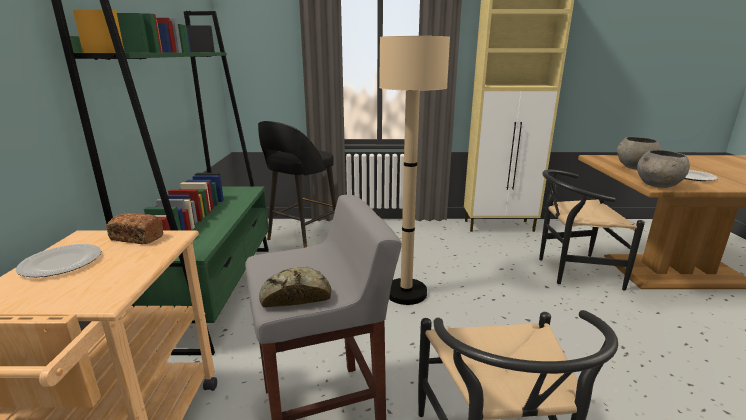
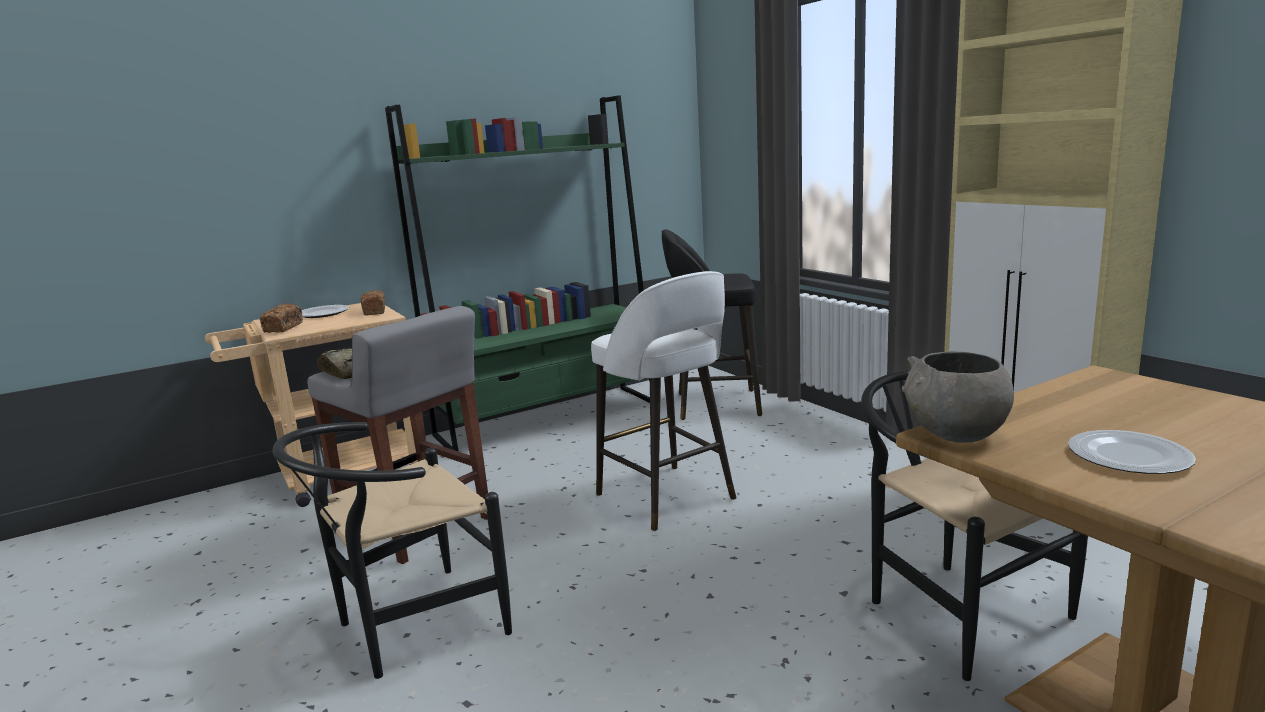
camera: 60 degrees right, 5 degrees down
(84, 293) = (283, 328): none -> bread
(406, 293) = (667, 498): beige floor lamp -> white stool
(634, 167) = (1085, 408): grey bowl -> none

